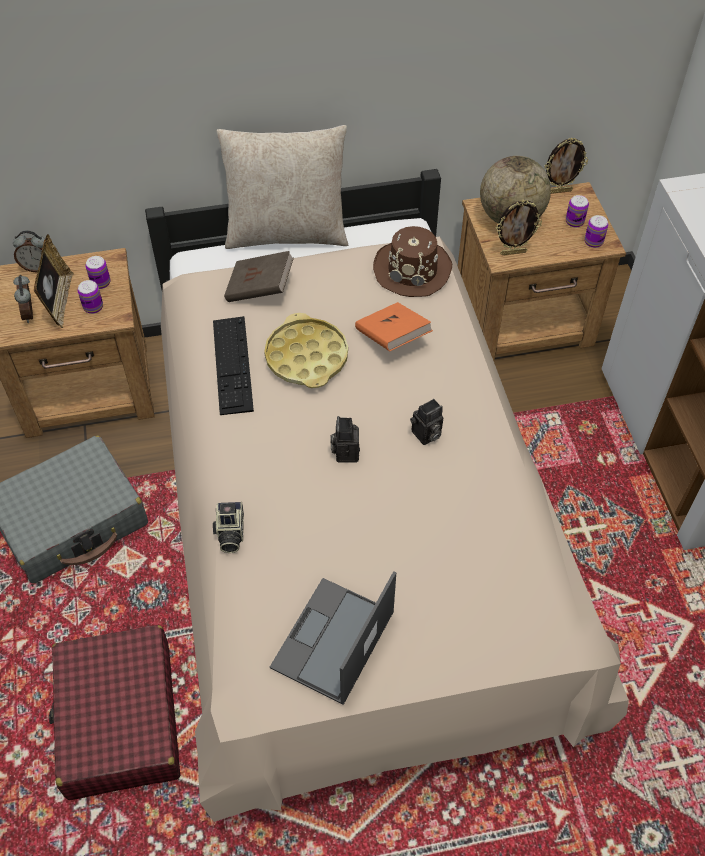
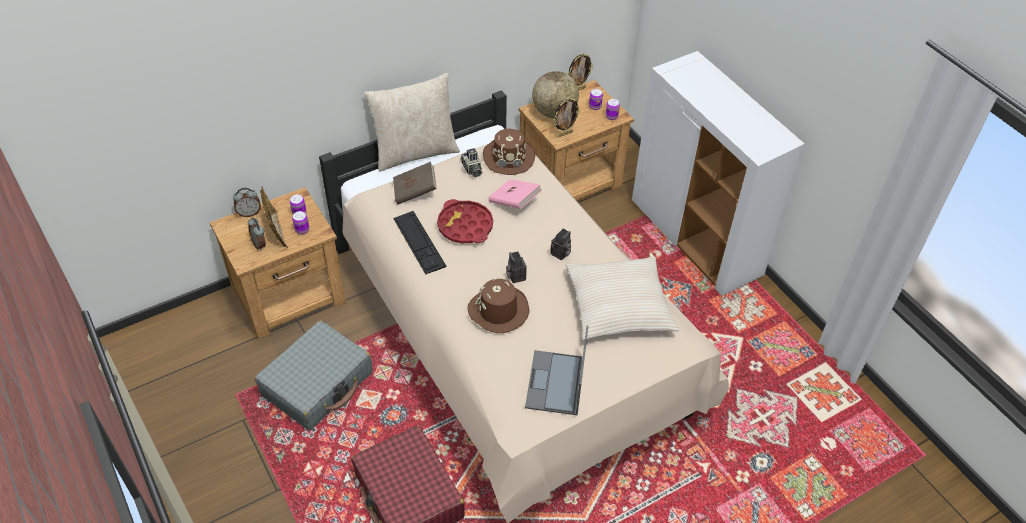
camera: 20 degrees left, 5 degrees down
(229, 533) = (464, 341): camera -> camera (471, 170)
(298, 499) = (498, 311): none -> brown hat
(306, 357) = (465, 226): yellow tray -> red tray
(392, 338) = (514, 202): orange book -> pink book
(481, 541) = (618, 306): none -> beige pillow

